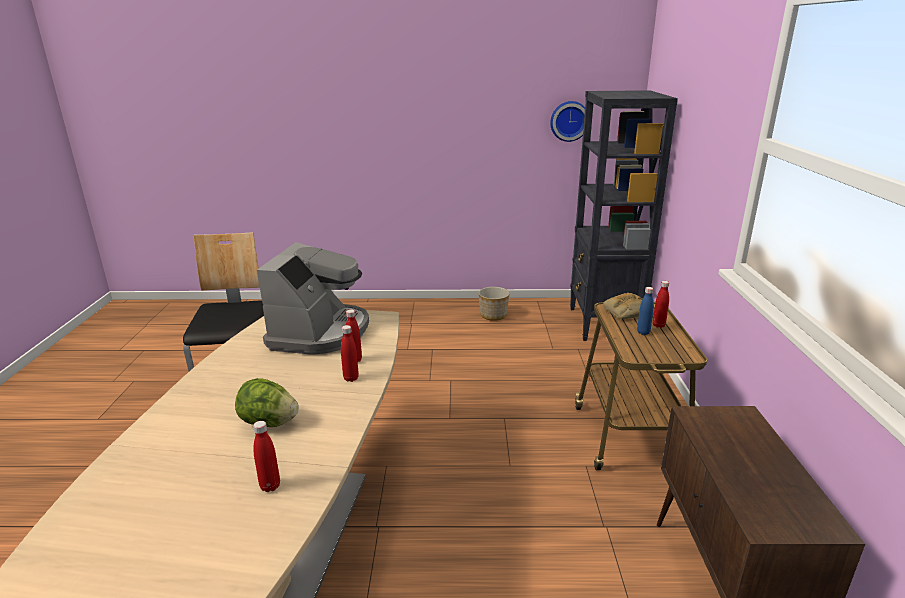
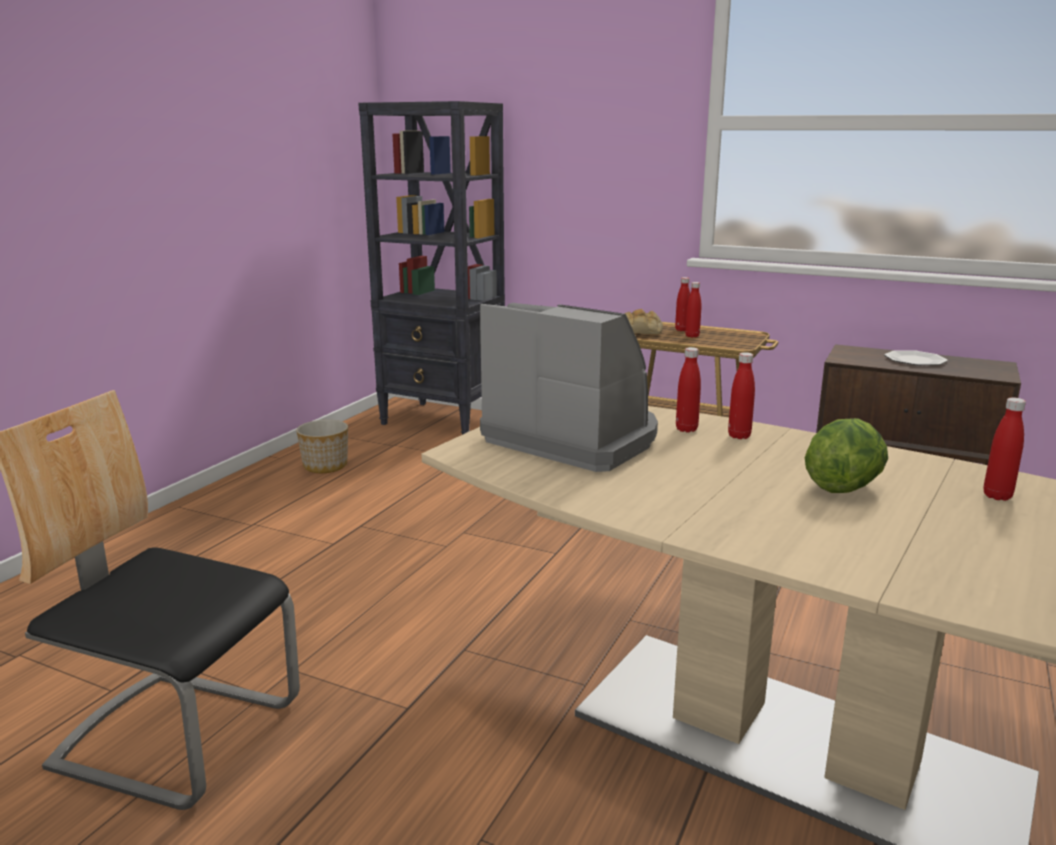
camera: 65 degrees left, 5 degrees down
(569, 121) = (319, 151): wall clock -> none
(643, 332) = (692, 336): blue bottle -> red bottle
(754, 459) = (915, 360): none -> plate

